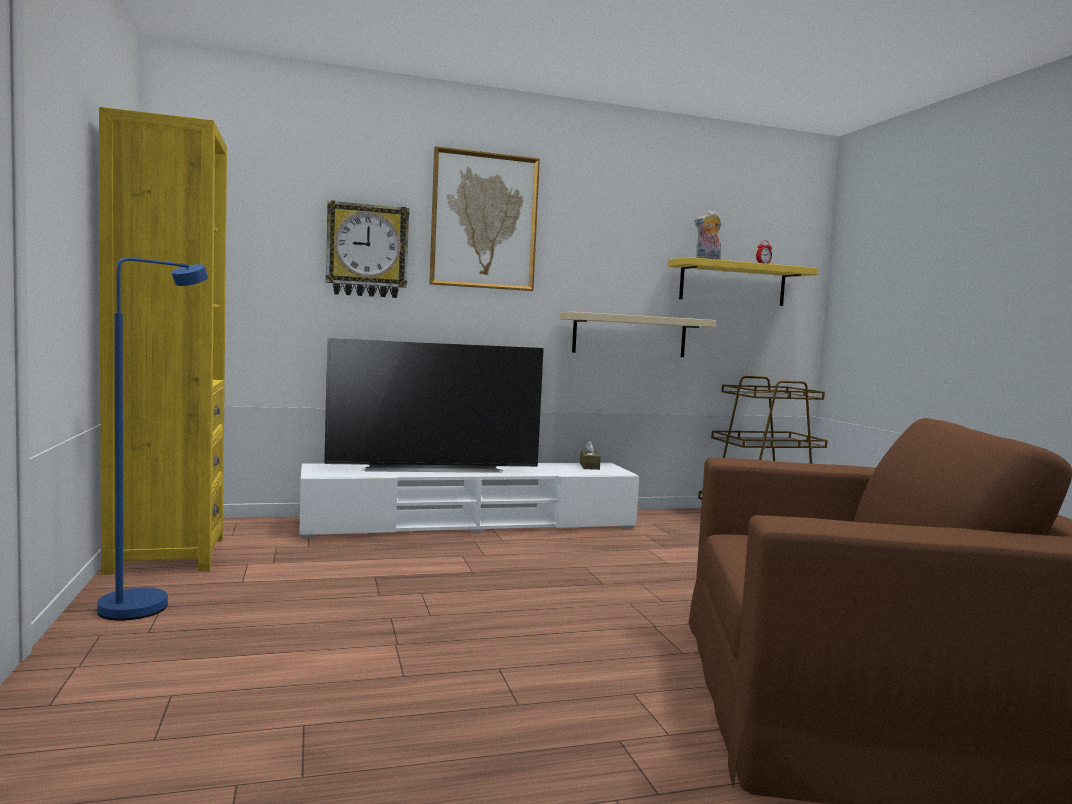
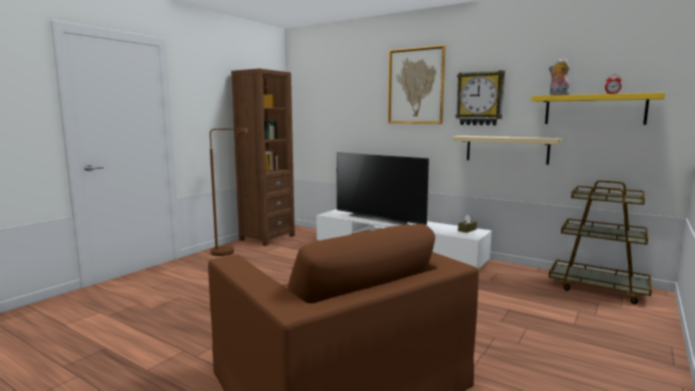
camera: 50 degrees right, 5 degrees up
(148, 603) = (229, 251): blue floor lamp -> brown floor lamp
(166, 555) = (267, 238): yellow bookcase -> brown bookcase
(367, 251) = (362, 108): wall clock -> wall clock (480, 98)

